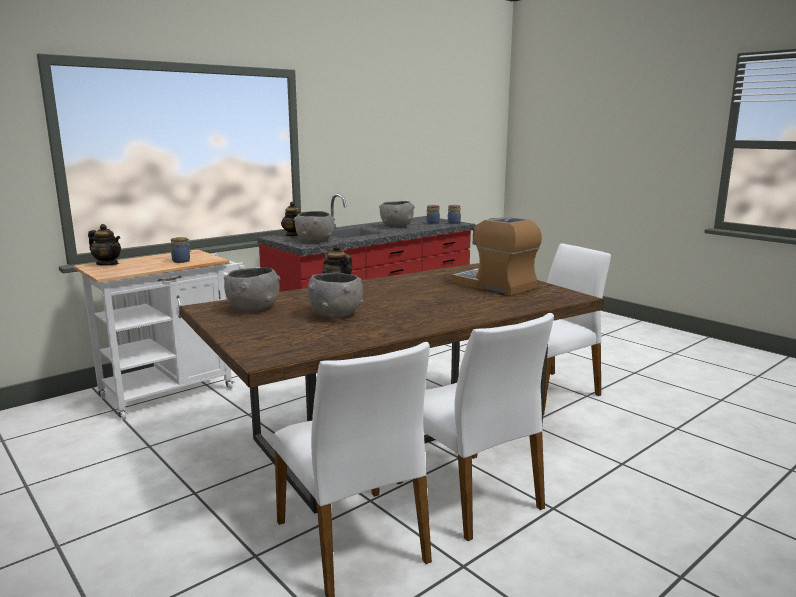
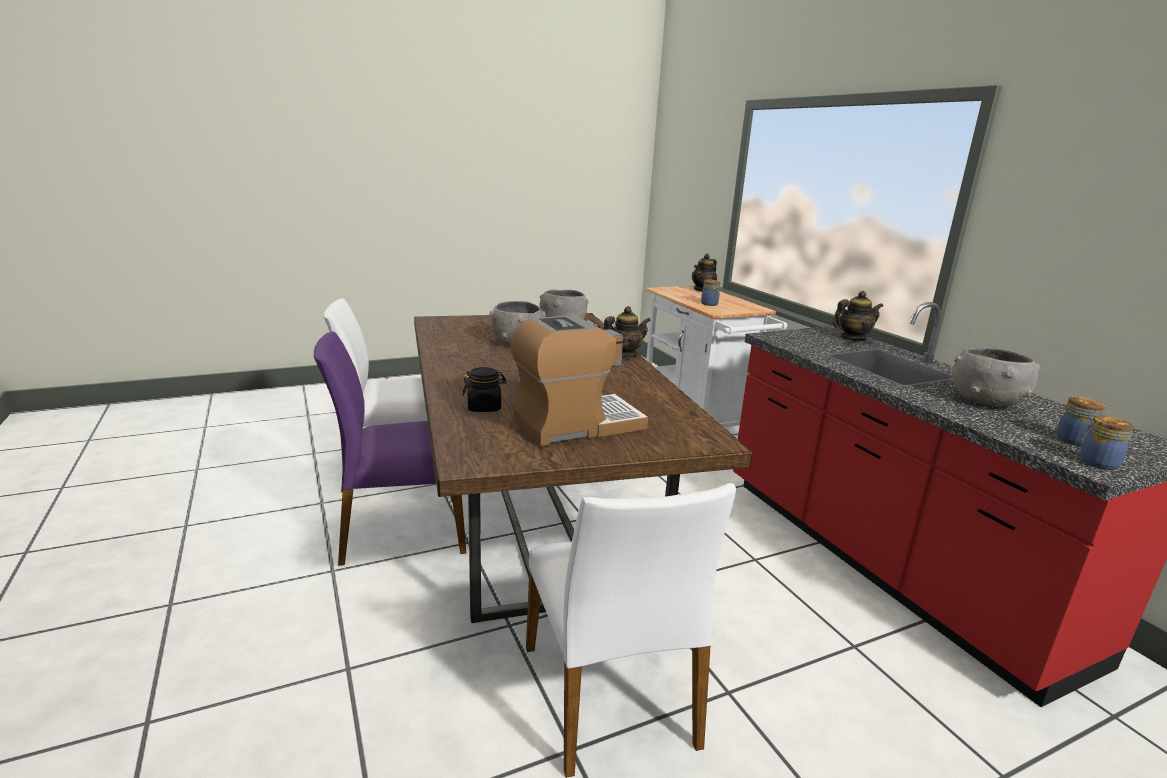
camera: 105 degrees right, 5 degrees up
(315, 241) = (804, 342): grey bowl -> none
(470, 494) = (400, 530): white chair -> purple chair
(501, 303) = (484, 407): none -> black jar

